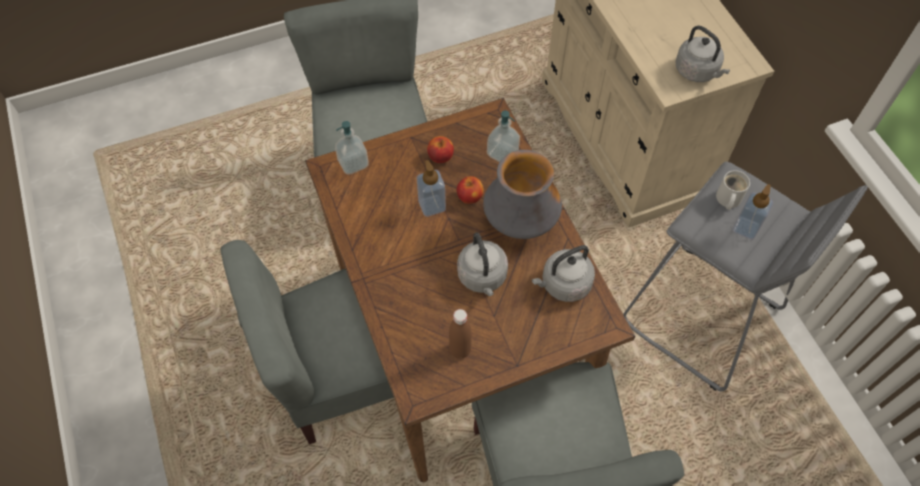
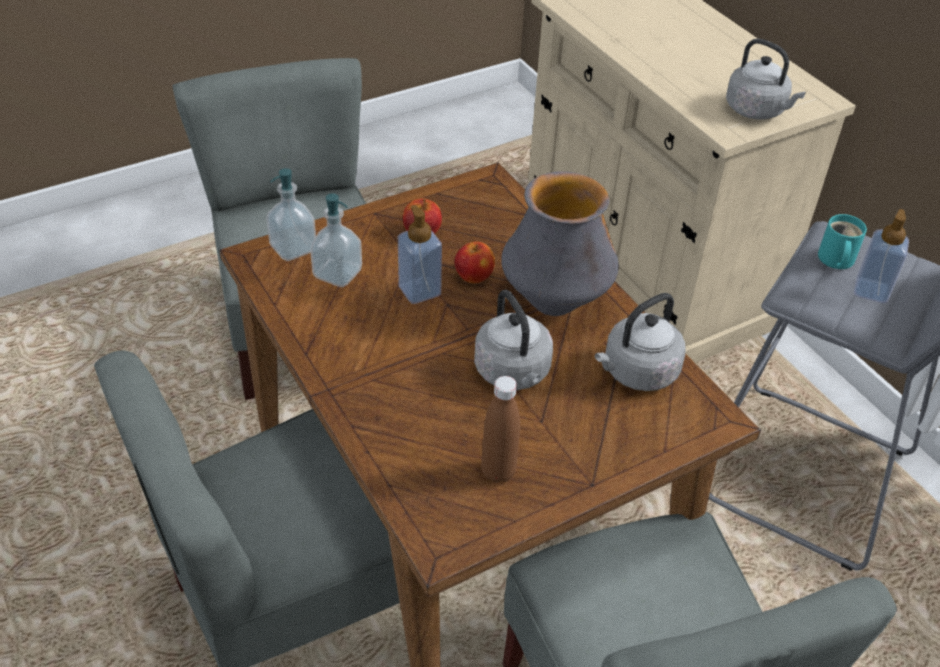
camera: 10 degrees left, 15 degrees down
(502, 153) = (510, 223): soap dispenser -> soap dispenser (337, 274)
(727, 199) = (835, 260): white mug -> turquoise mug

